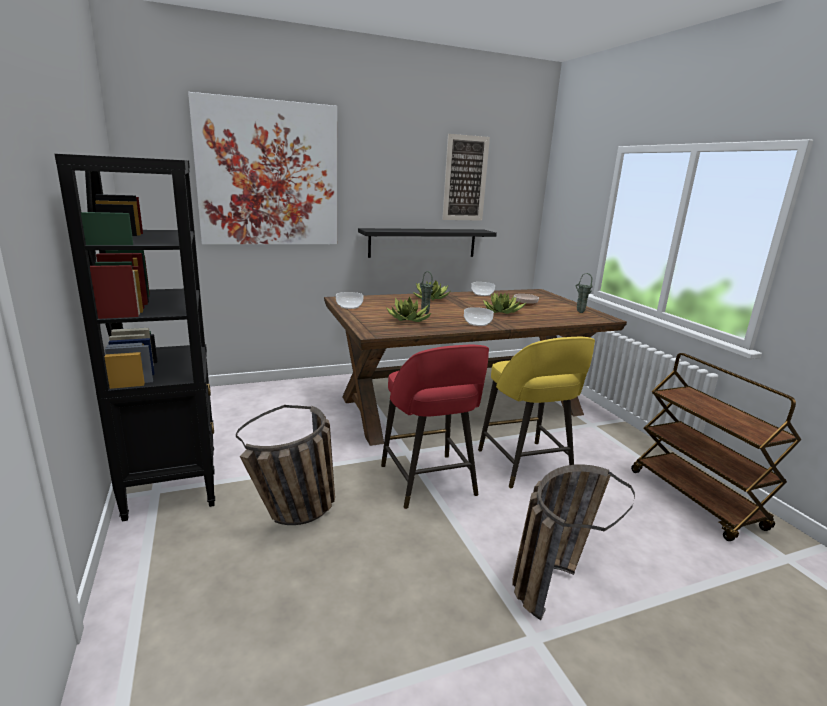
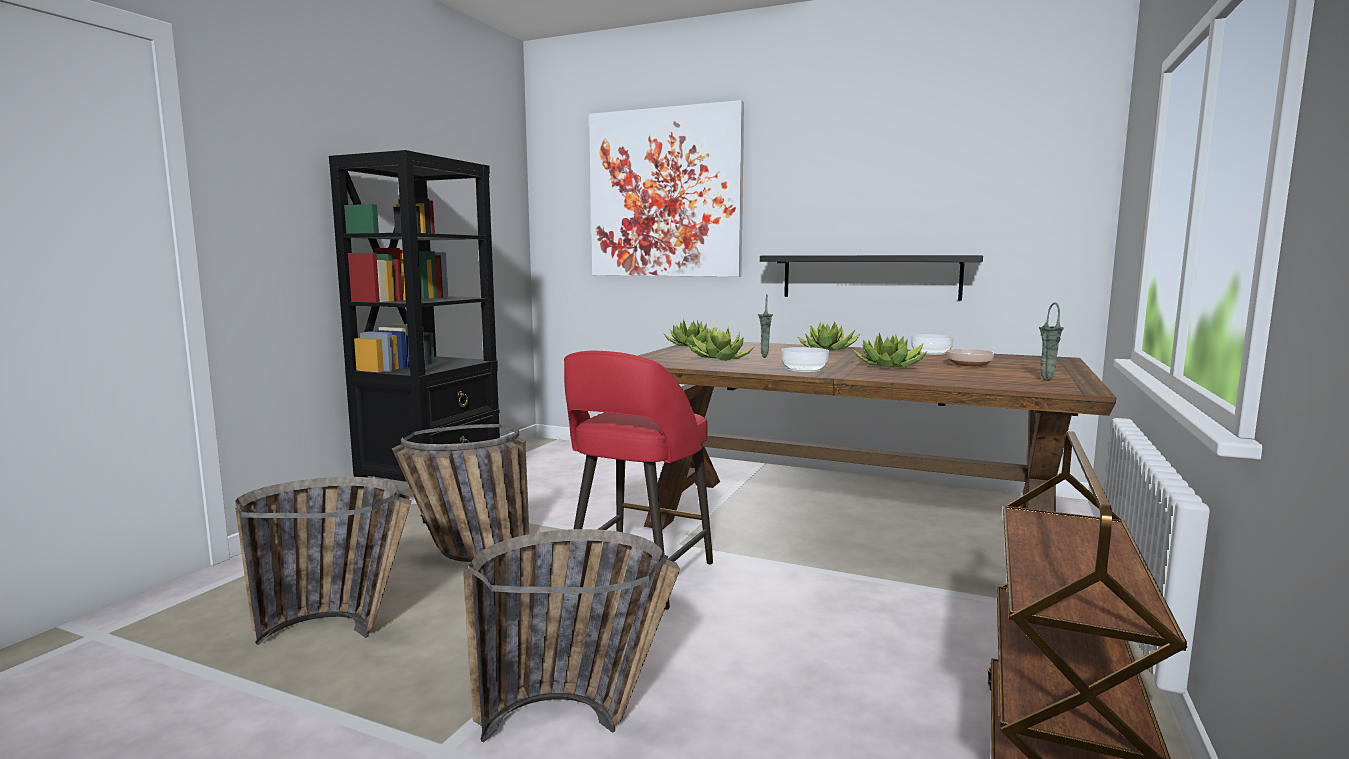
camera: 45 degrees right, 10 degrees down
(334, 617) = (342, 631): none -> basket
(349, 306) = (694, 346): bowl -> potted plant
(465, 178) = (943, 175): picture -> none
(526, 465) = (801, 609): yellow stool -> none

